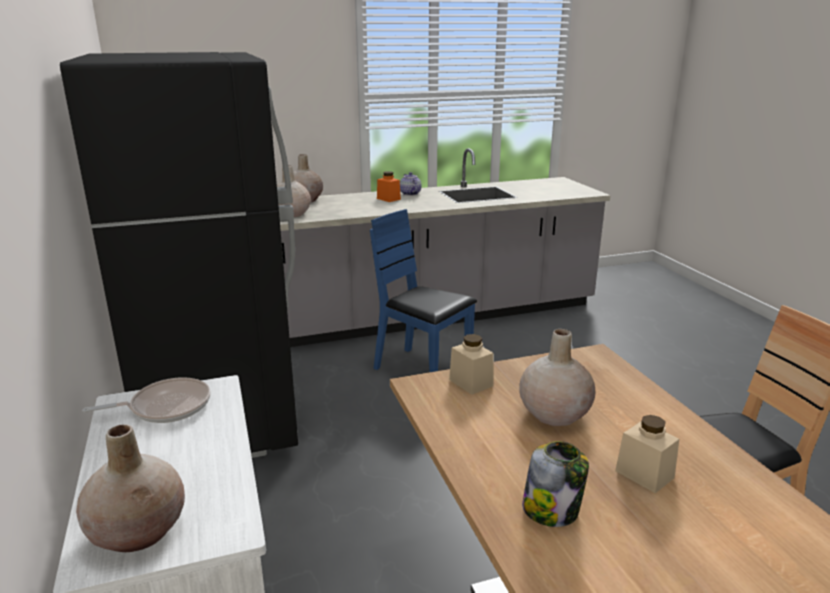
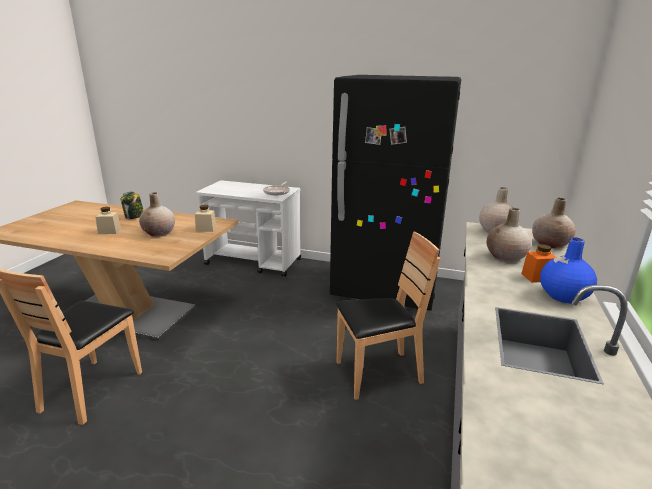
camera: 125 degrees right, 0 degrees up
(139, 531) = (224, 185): beige vase -> beige vase (505, 257)
(409, 194) = (563, 296): teapot -> blue vase
(422, 371) = (378, 373): blue chair -> brown chair

